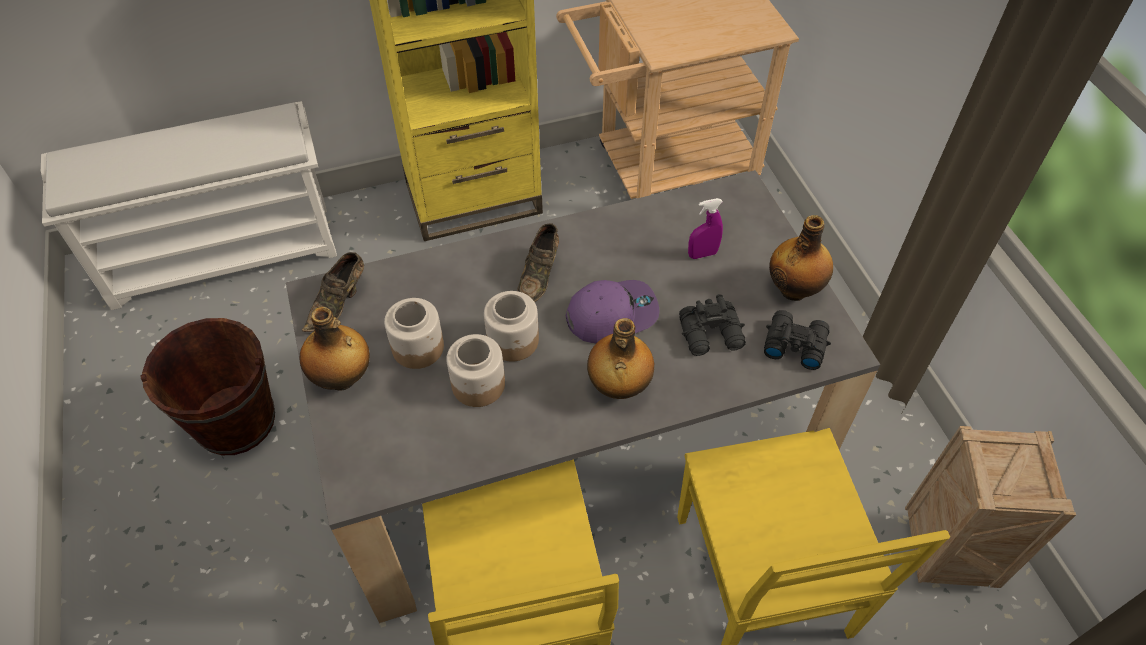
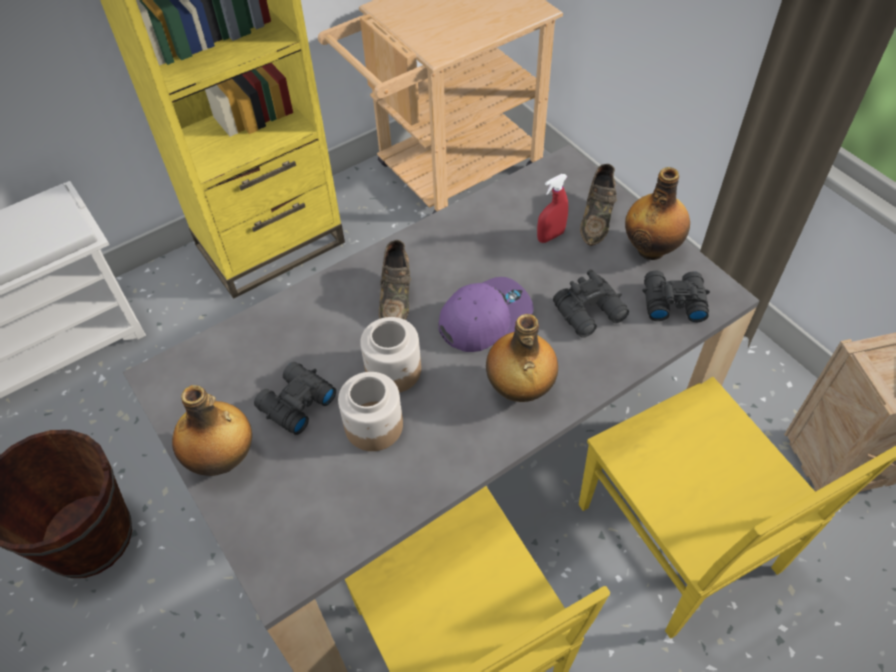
camera: 15 degrees left, 0 degrees up
(339, 304) = (191, 380): brown shoe -> brown shoe (597, 218)
(418, 347) = (295, 403): jar -> black binoculars
(702, 254) = (550, 236): purple spray bottle -> red spray bottle

